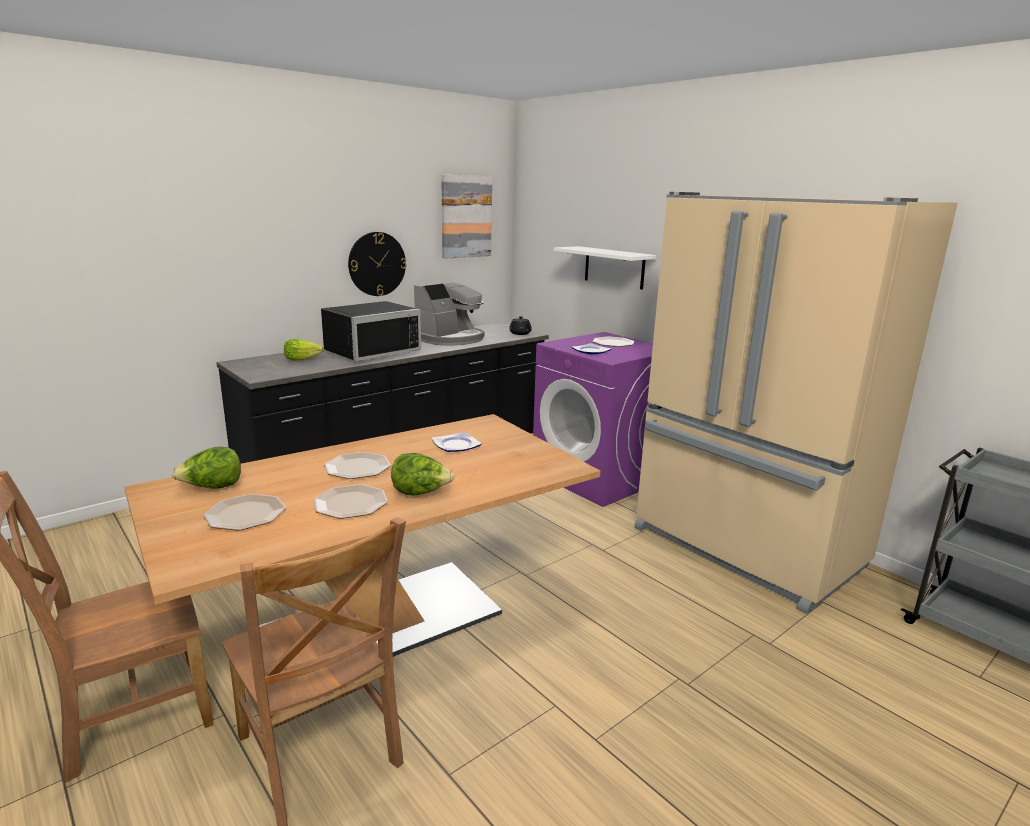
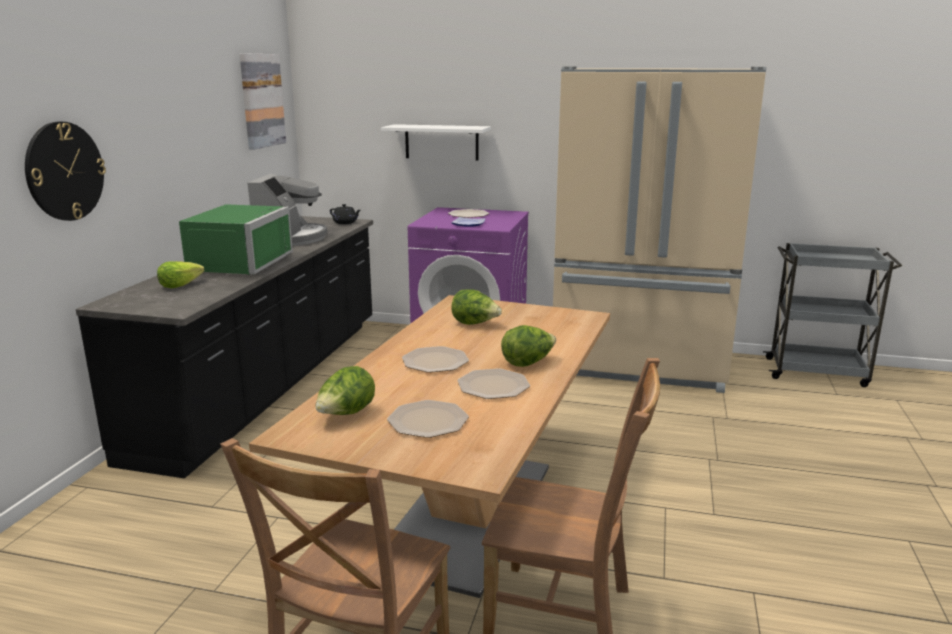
camera: 35 degrees left, 0 degrees up
(369, 351) = (234, 264): black microwave -> green microwave
(377, 264) = (199, 162): wall clock -> wall clock (64, 171)
(456, 445) = (475, 324): plate -> lettuce

